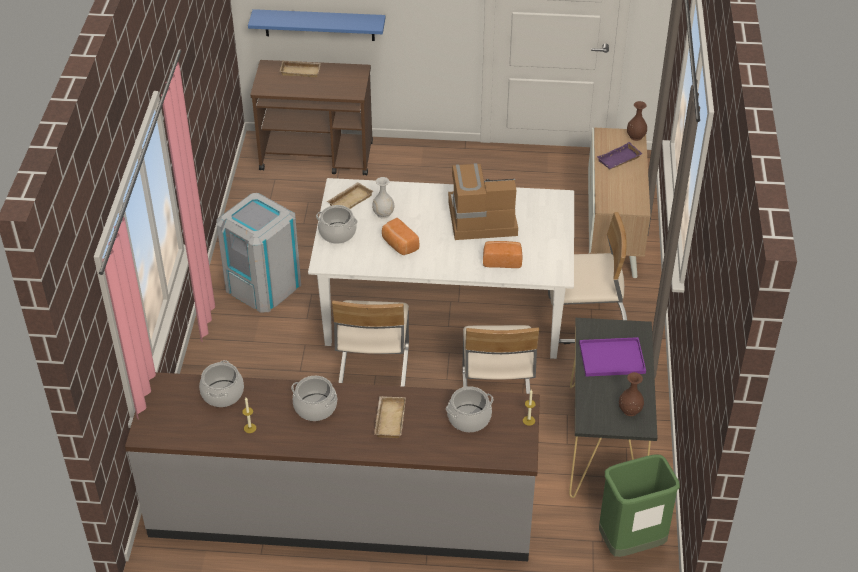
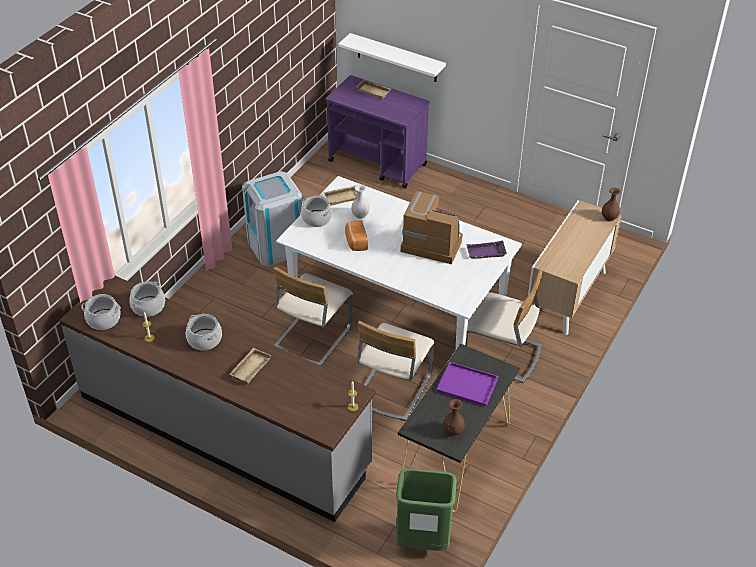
camera: 25 degrees right, 0 degrees up
(317, 156) = (378, 163): brown cart -> purple cart
(319, 25) = (397, 58): blue shelf -> white shelf
(469, 418) = (309, 388): cooking pot -> cooking pot (104, 319)
(502, 260) = (426, 279): bread -> none
(619, 160) = (582, 232): purple tray -> purple tray (485, 253)

